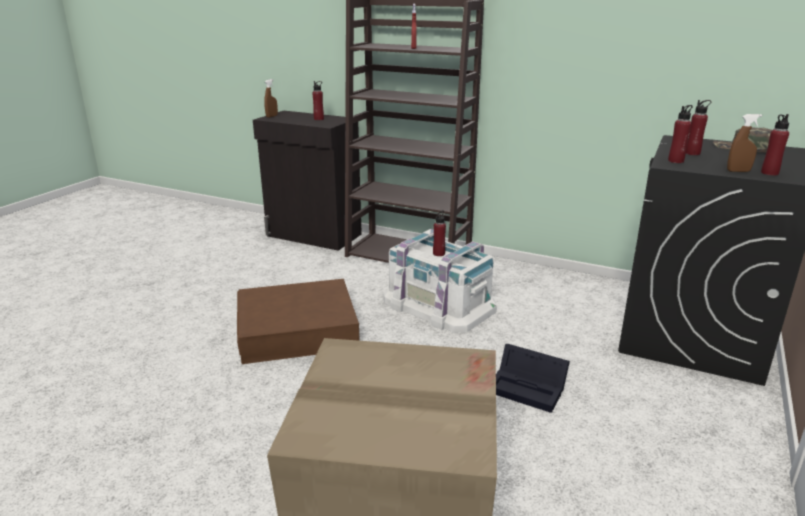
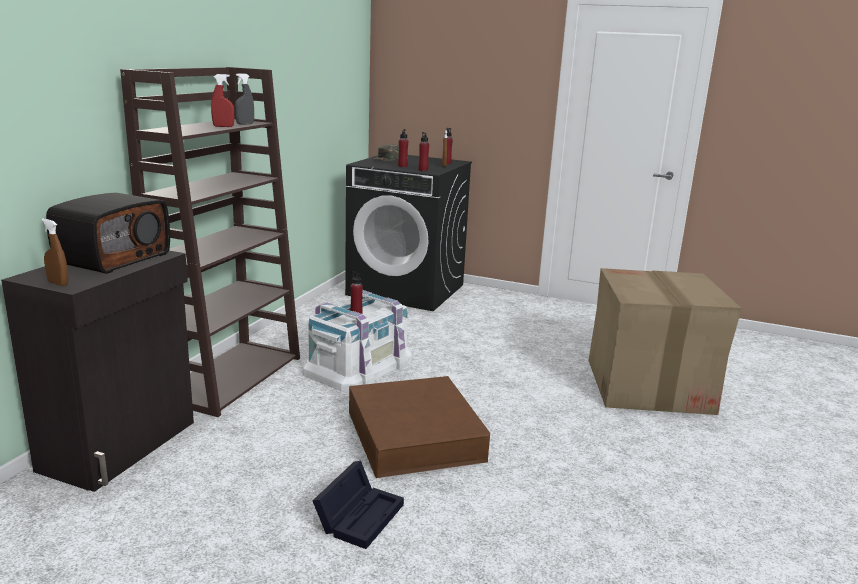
camera: 95 degrees left, 5 degrees down
(319, 119) = (113, 258): red bottle -> radio
(438, 50) = (245, 124): none -> grey spray bottle
(529, 388) = (486, 341): black storage box -> black storage box (360, 515)

